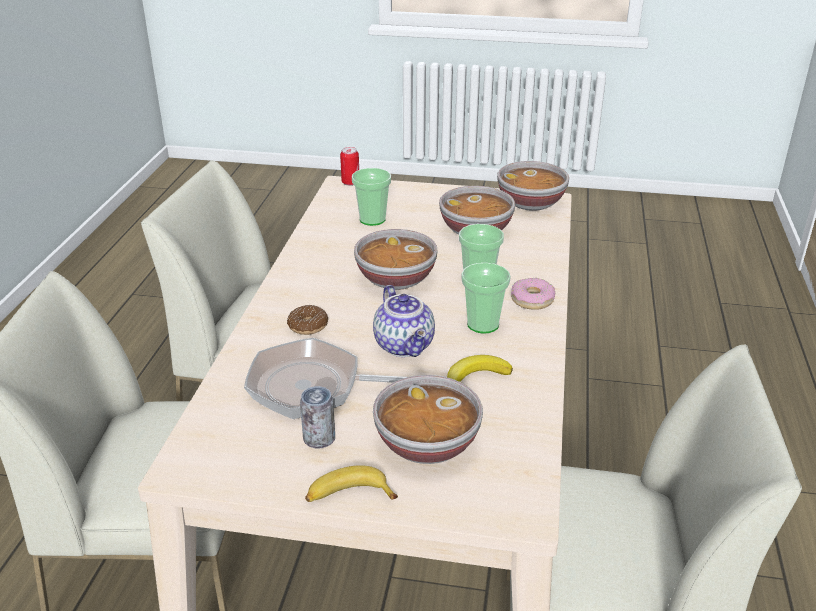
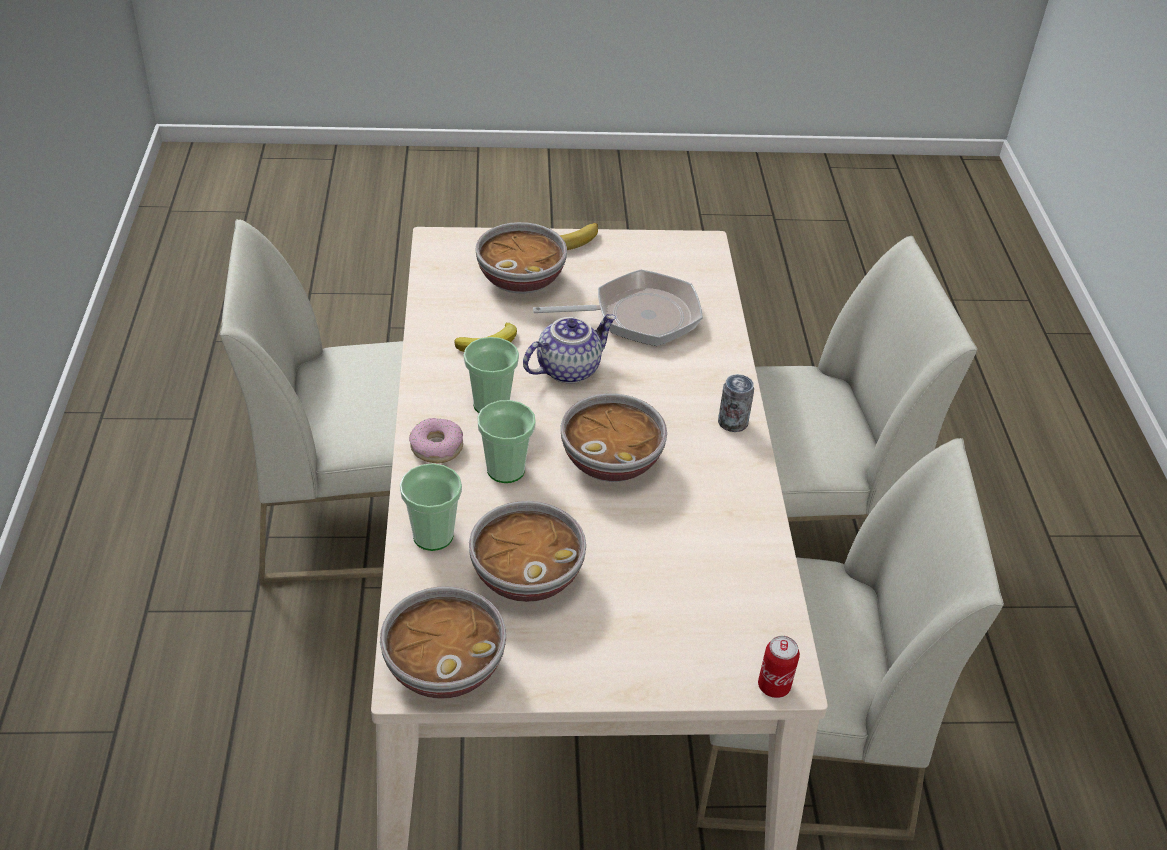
camera: 165 degrees right, 10 degrees up
(308, 326) = (680, 381): donut -> none
(319, 439) = (610, 275): can -> can (732, 423)
(372, 219) = (690, 581): cup -> cup (433, 536)
(405, 345) = (568, 368): teapot -> teapot turned 90 degrees clockwise

